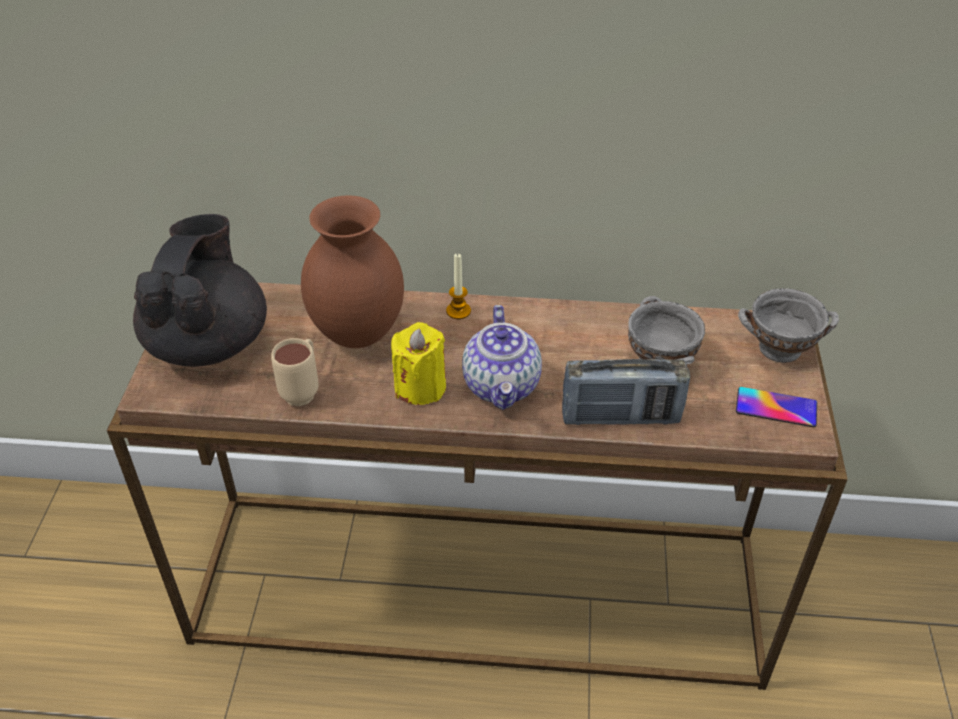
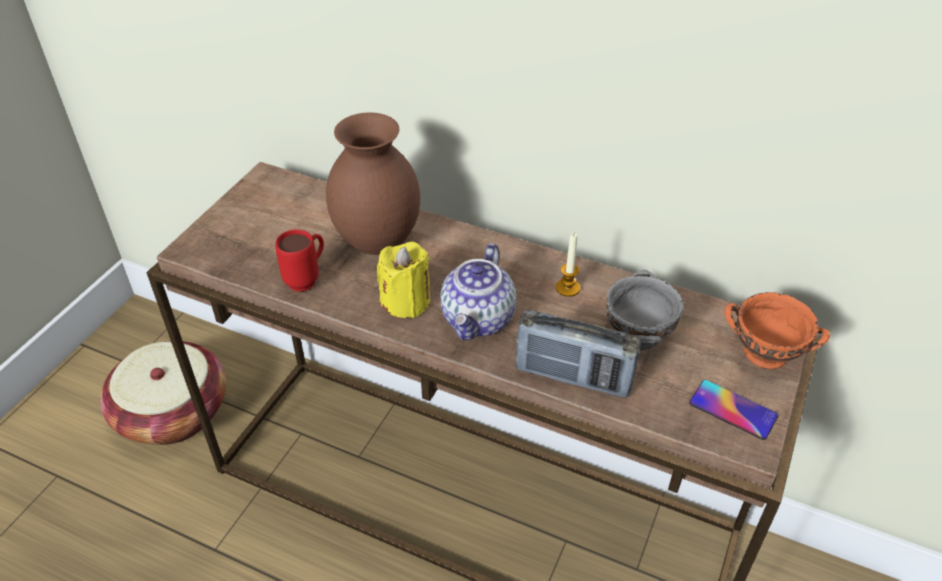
camera: 20 degrees right, 0 degrees up
(102, 596) = (173, 413): none -> basket
(209, 342) = (254, 220): black teapot -> none
(303, 390) = (307, 279): beige mug -> red mug
(458, 311) = (474, 243): candle -> candle (567, 288)
(778, 348) = (764, 352): grey bowl -> orange bowl

